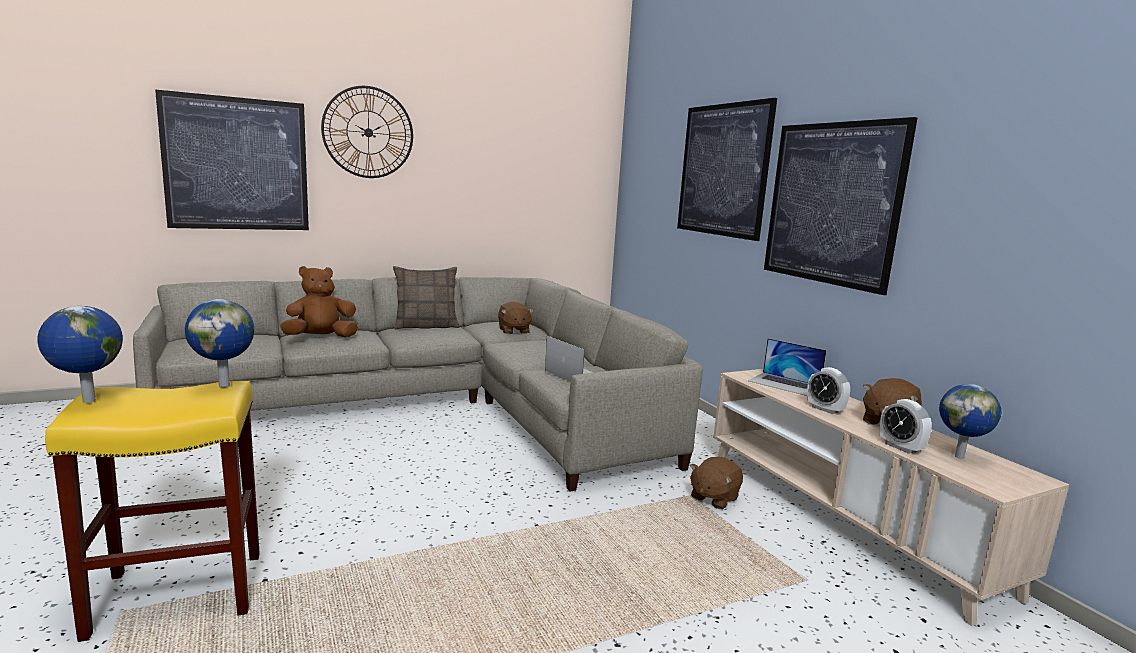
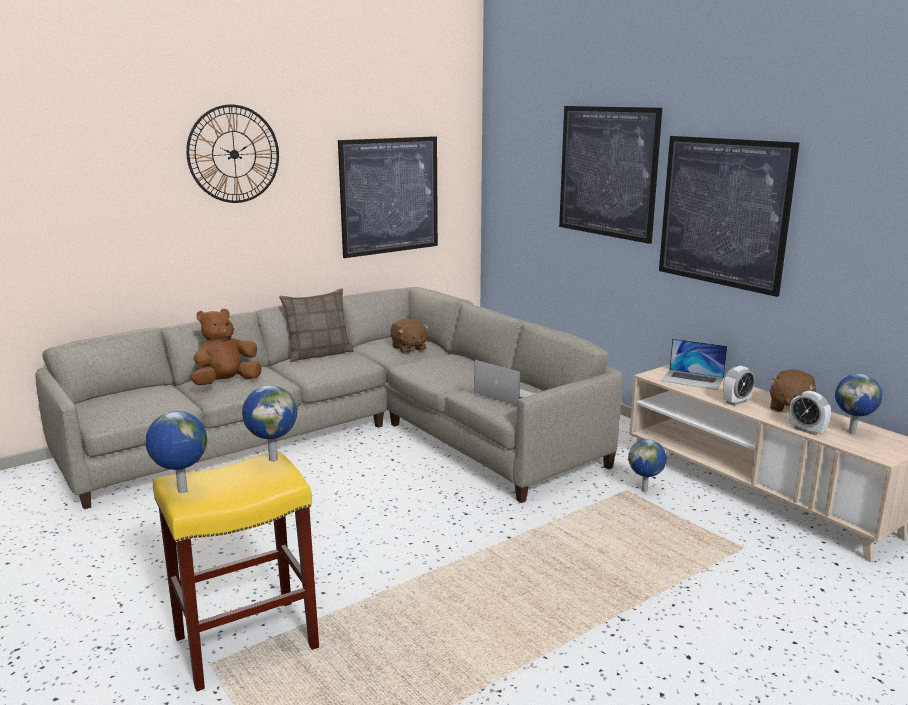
camera: 10 degrees left, 5 degrees up
(237, 164) = (104, 206): picture -> picture (389, 196)
(713, 498) = (645, 490): brown plush toy -> globe
(825, 409) = (736, 402): alarm clock -> alarm clock turned 75 degrees counterclockwise

